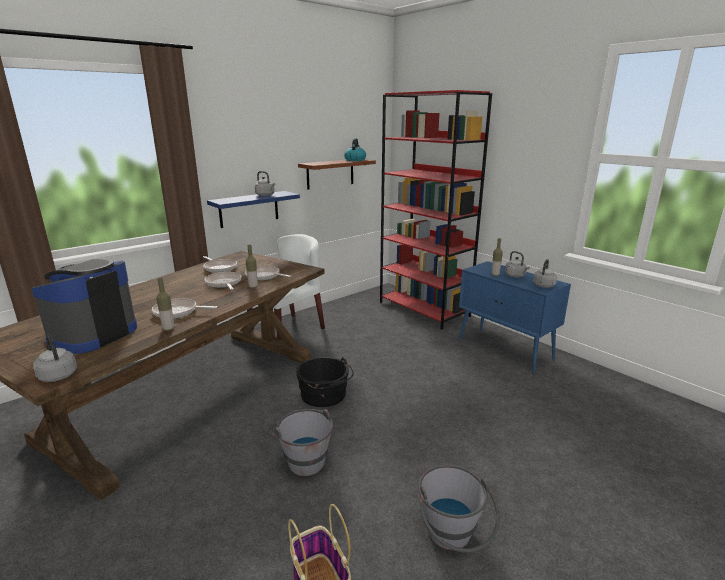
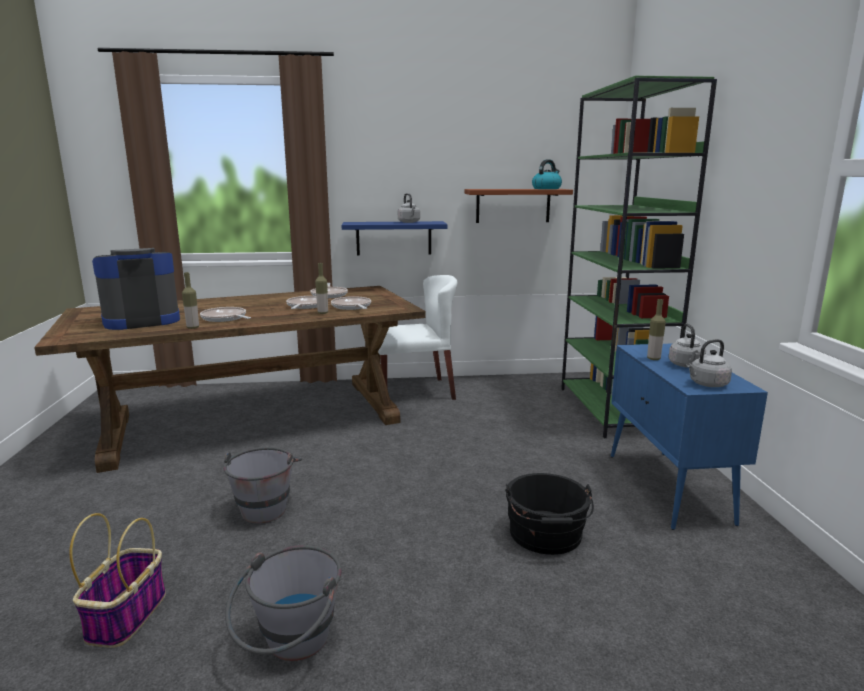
camera: 35 degrees right, 5 degrees down
(58, 375) = (71, 338): grey kettle -> none
(325, 395) = (365, 460): black bucket -> black bucket (546, 536)
(424, 309) = (612, 410): red bookcase -> green bookcase

